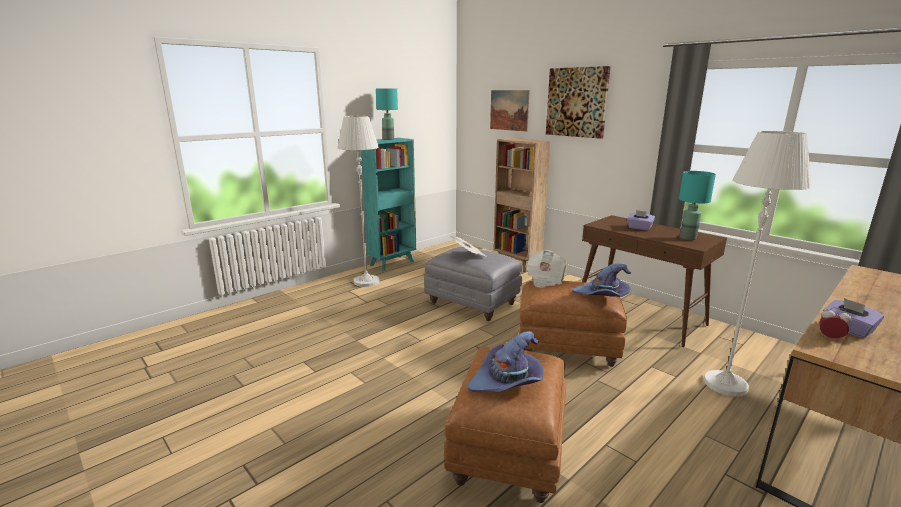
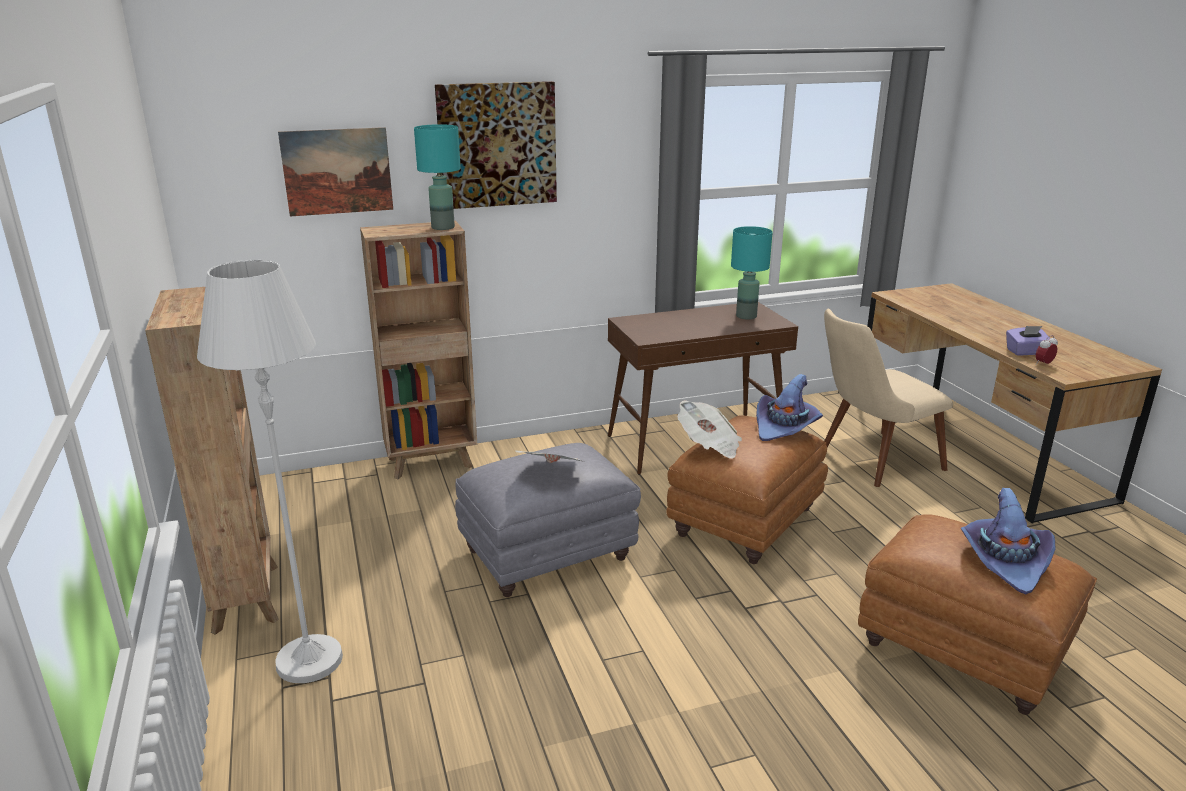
camera: 65 degrees left, 5 degrees up
(388, 139) = (186, 304): turquoise table lamp -> turquoise table lamp (442, 228)
(393, 263) = (246, 596): turquoise bookcase -> brown bookcase
(639, 228) = (685, 323): purple tissue box -> none
(725, 384) = (869, 462): white floor lamp -> beige chair

